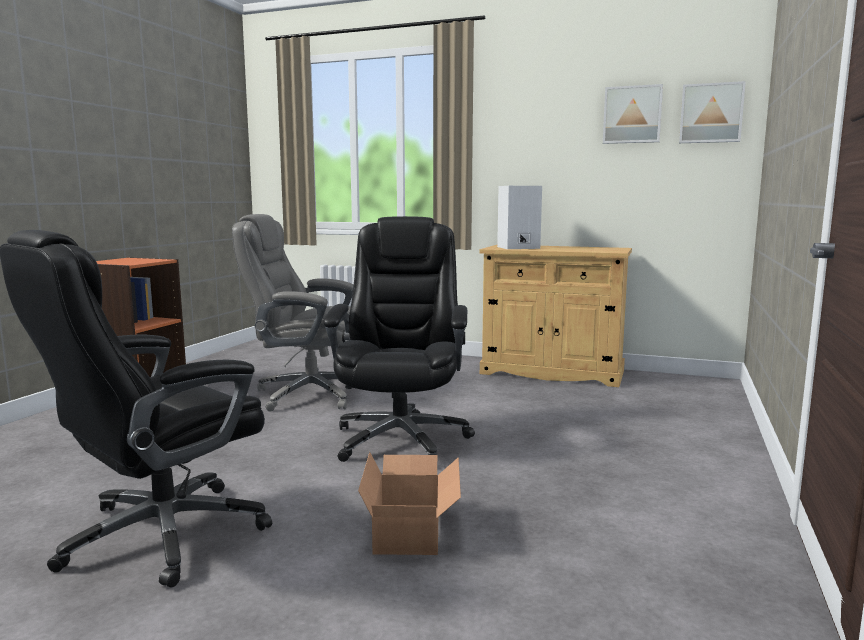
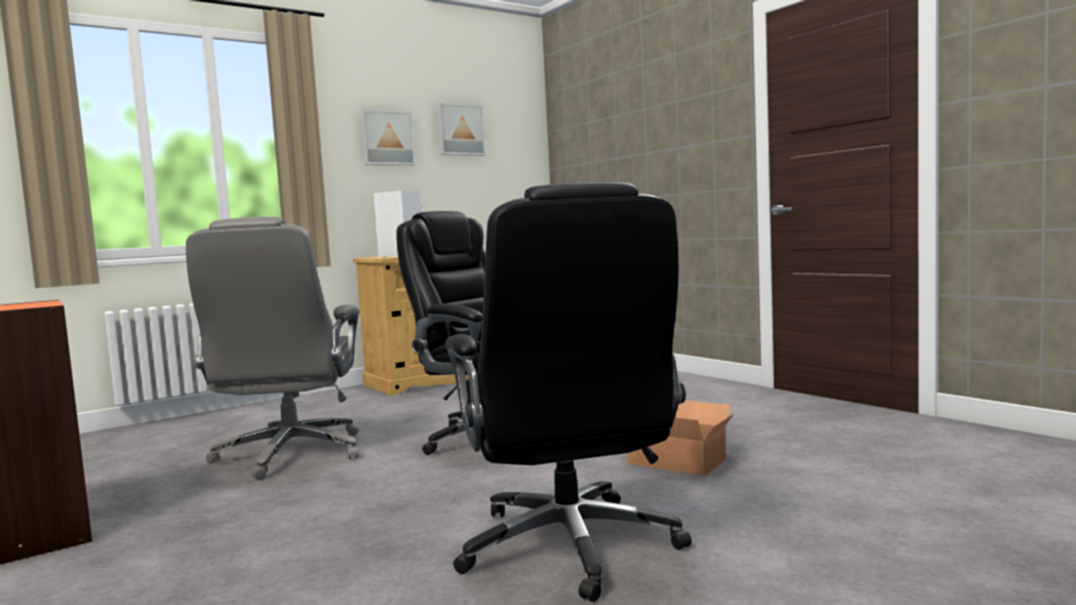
camera: 55 degrees left, 5 degrees down
(308, 394) = (290, 455): grey office chair -> grey office chair turned 45 degrees counterclockwise
(711, 113) = (515, 134): picture -> picture (387, 138)

